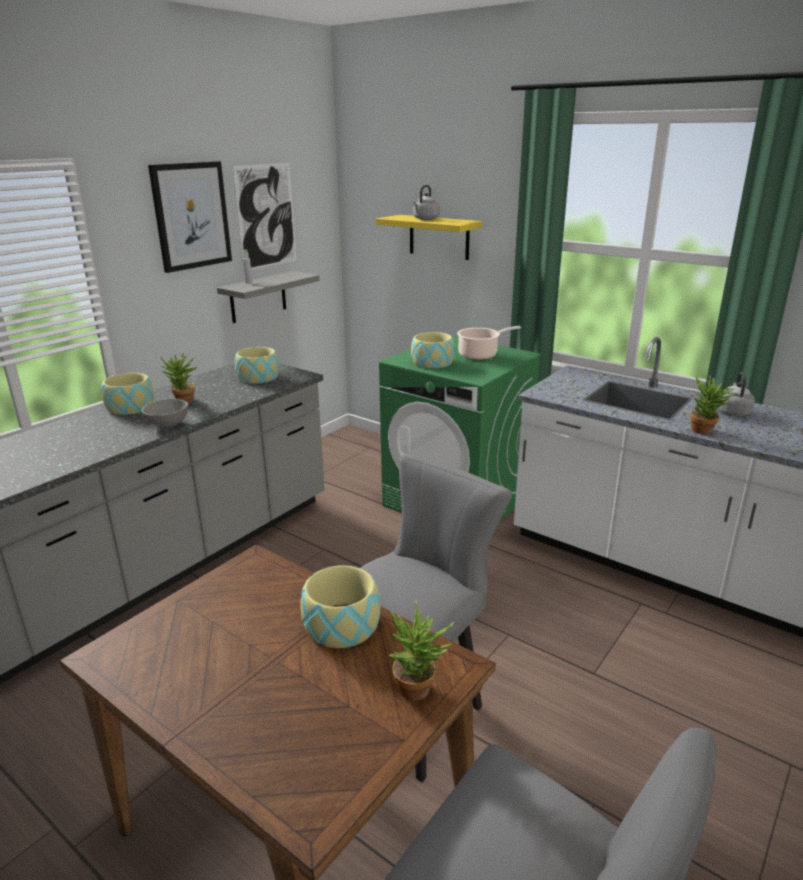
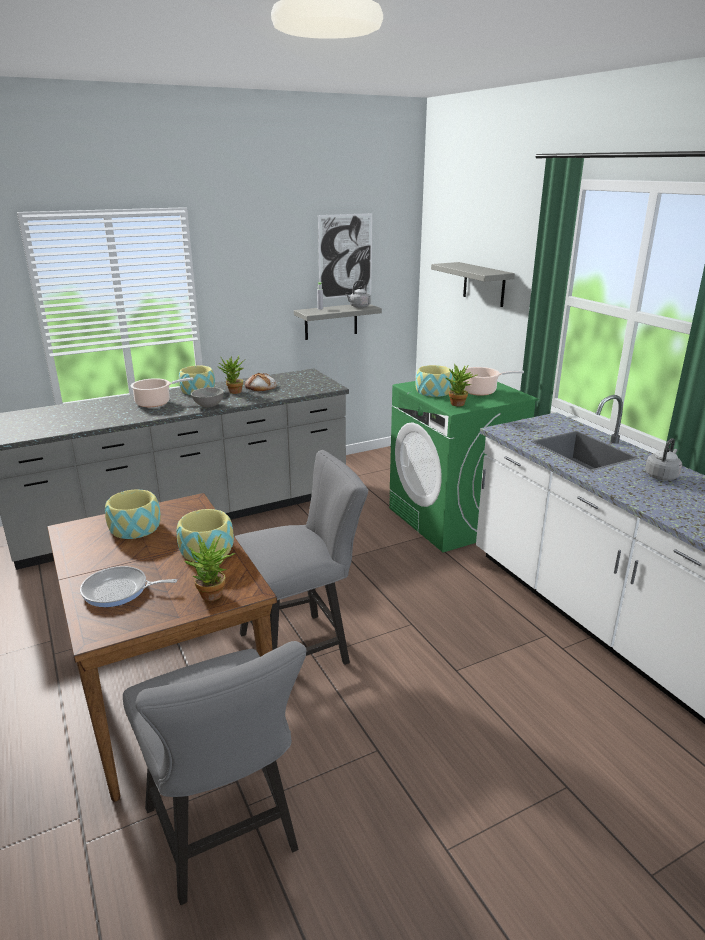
camera: 25 degrees right, 0 degrees up
(85, 434) = (155, 403): none -> cooking pot
(191, 216) = (277, 253): picture -> none
(212, 389) = (261, 387): none -> bread
(258, 377) = (300, 383): bowl -> bowl (135, 527)
(279, 730) = (119, 591): none -> frying pan
(425, 219) = (468, 268): grey kettle -> grey kettle (359, 307)
(439, 237) = (484, 284): yellow shelf -> grey shelf
(705, 432) = (609, 486): potted plant -> potted plant (459, 405)

